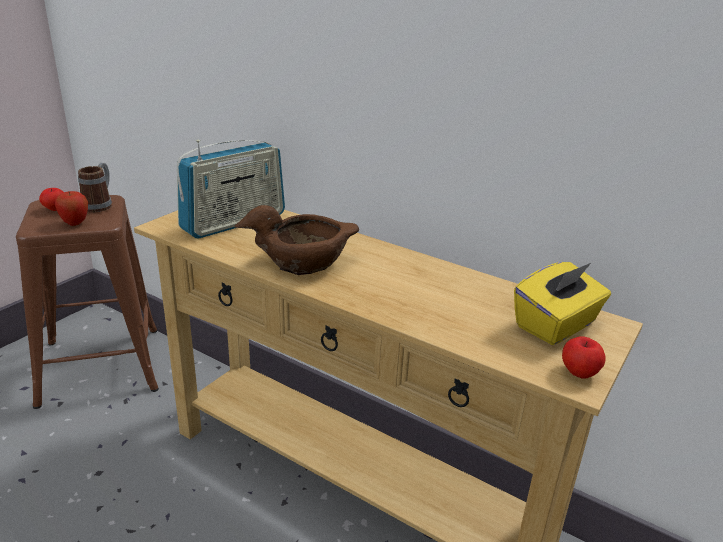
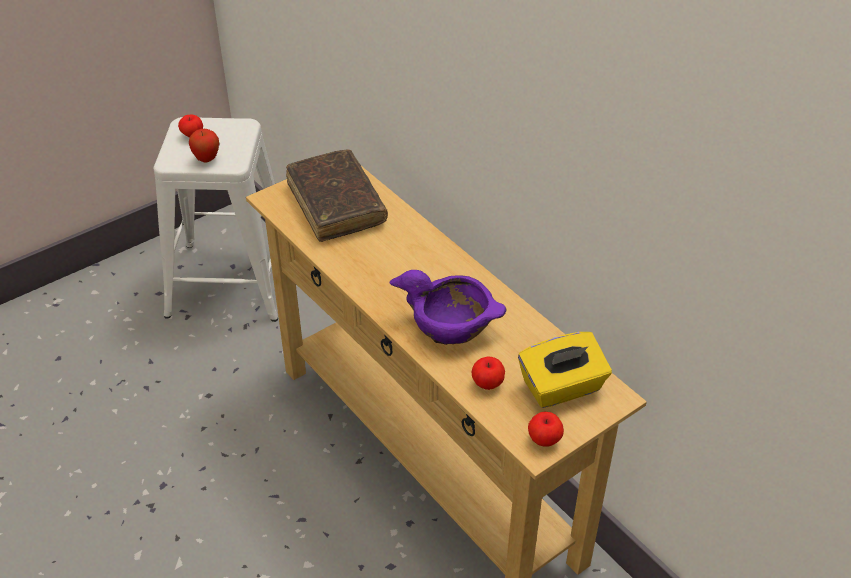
camera: 20 degrees right, 15 degrees up
(100, 204) = (235, 134): mug -> none
(101, 365) = (230, 281): brown stool -> white stool
(234, 222) = (336, 204): radio -> brown book
(304, 261) = (379, 268): brown bowl -> none
(408, 293) = (452, 325): none -> purple bowl
(480, 334) = (487, 383): none -> apple

